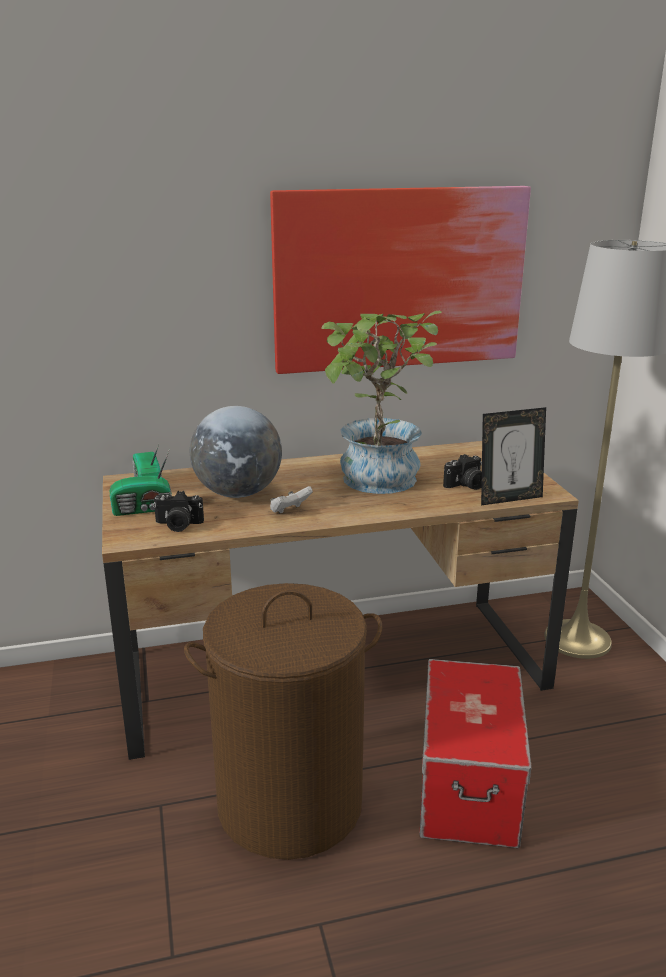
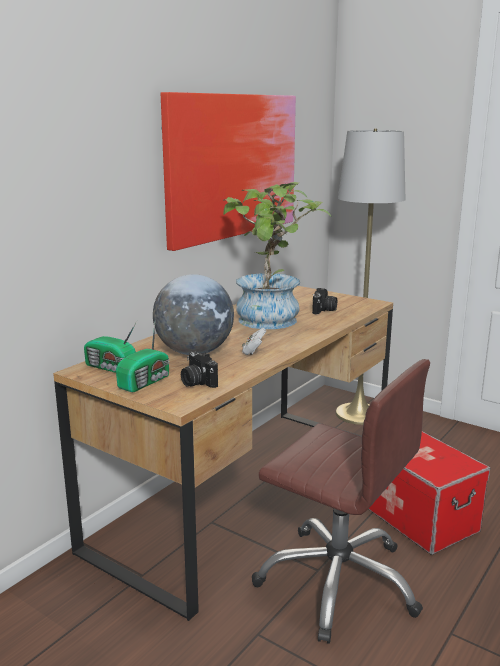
camera: 40 degrees left, 5 degrees down
(178, 525) = (197, 382): camera -> camera turned 90 degrees clockwise
(289, 804) = (338, 581): brown laundry basket -> brown office chair
(509, 498) = (360, 310): picture frame -> none

